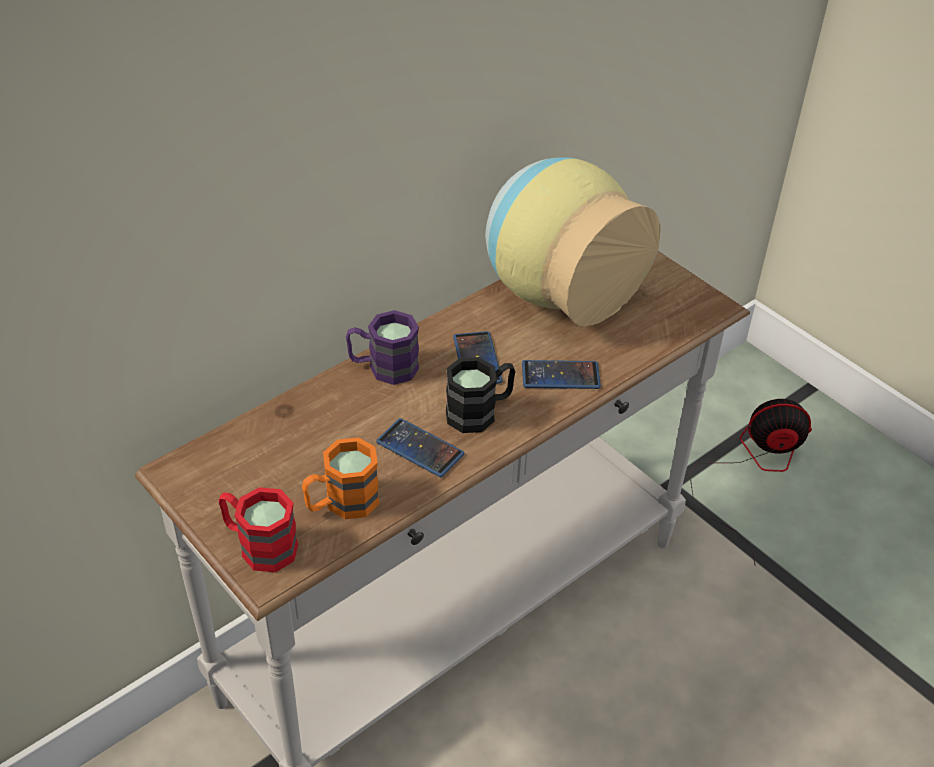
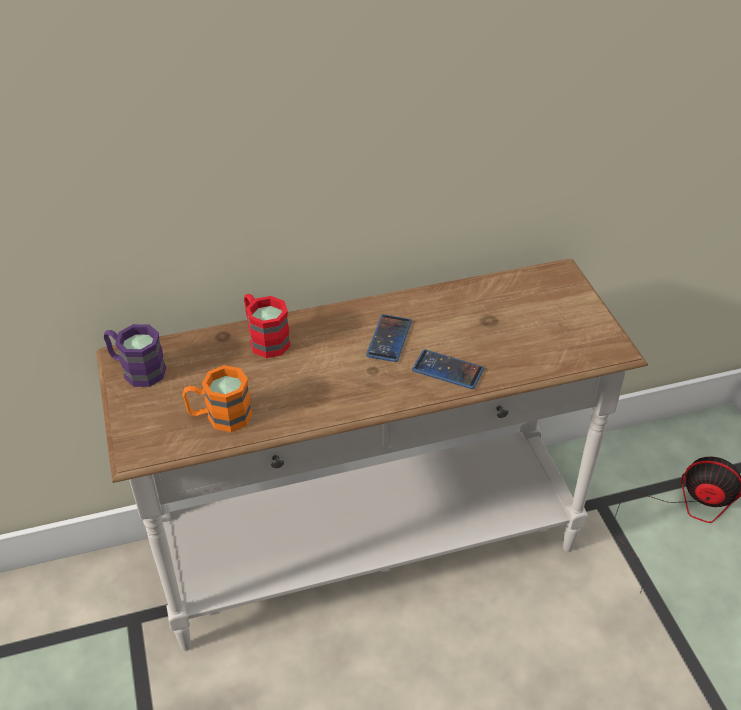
camera: 25 degrees right, 0 degrees up
(259, 545) = (144, 428): red mug -> red mug (265, 339)
(383, 367) = (314, 324): purple mug -> purple mug (137, 369)
(420, 448) = (302, 393): phone -> none
(480, 411) = (366, 379): black mug -> none
(557, 291) = (487, 302): vase -> none

